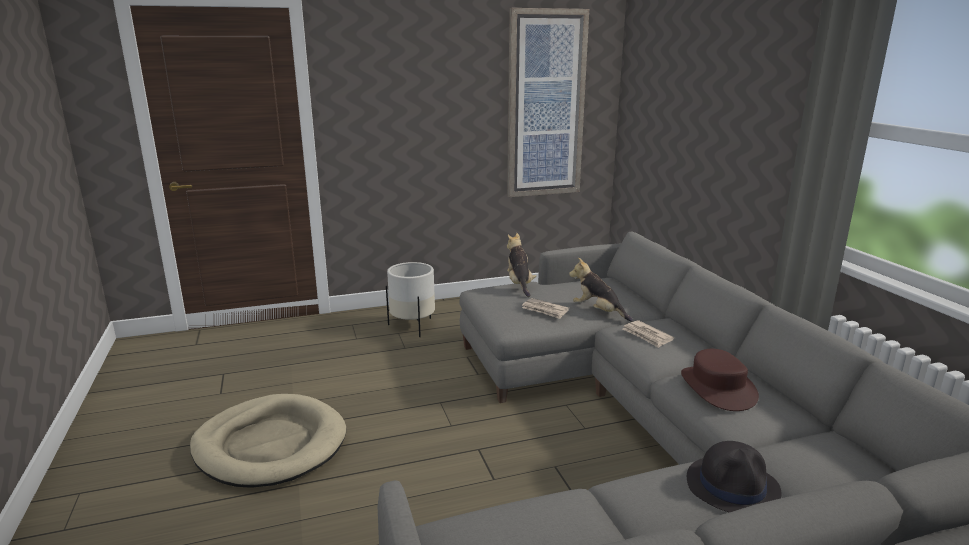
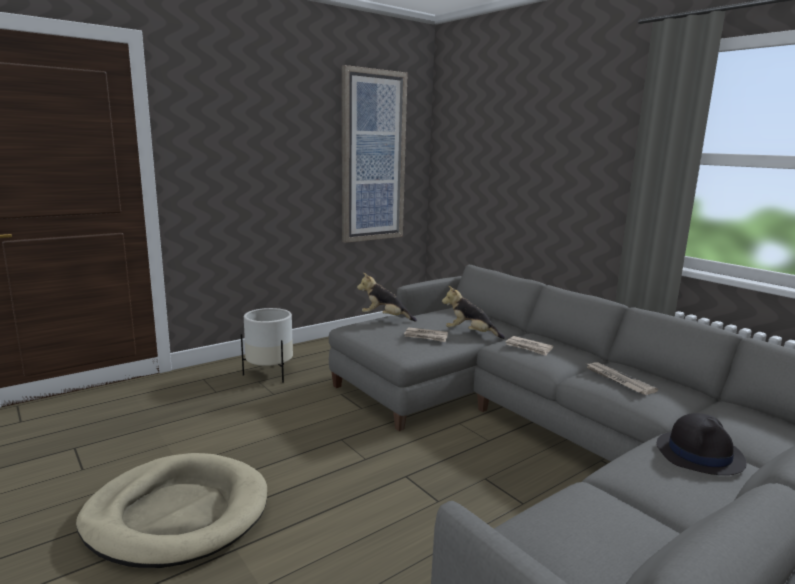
camera: 20 degrees left, 5 degrees down
(519, 284) = (385, 318): plush toy -> plush toy turned 45 degrees counterclockwise
(717, 388) = (618, 380): brown hat -> newspaper

